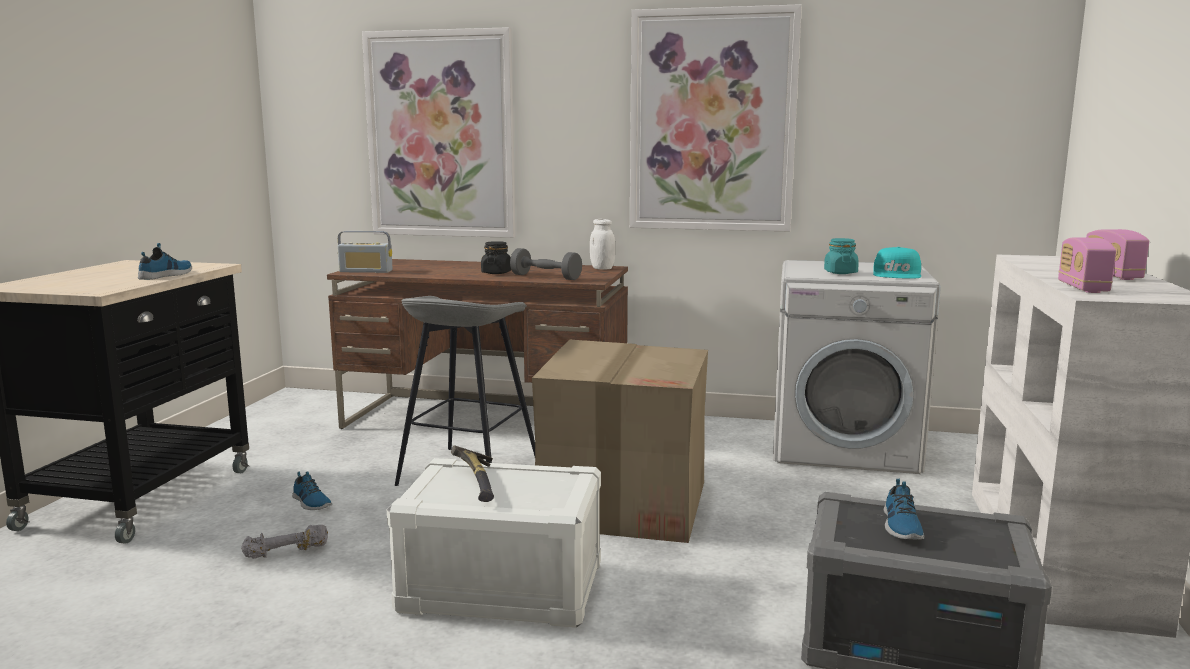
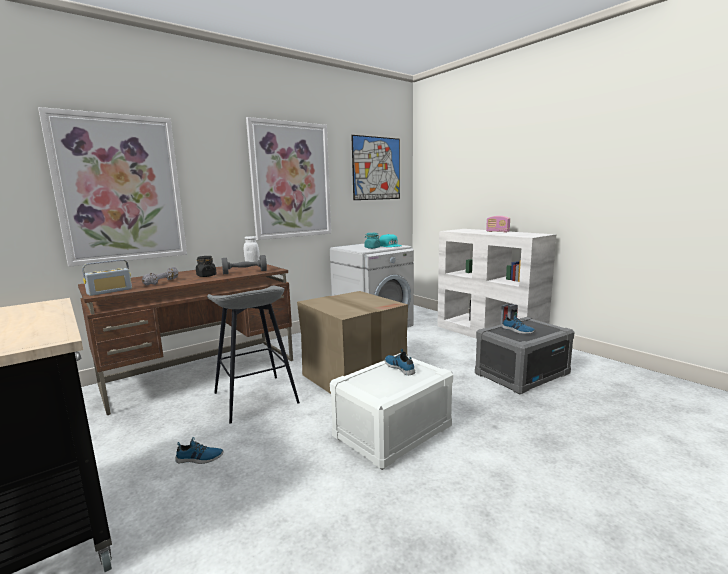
camera: 50 degrees left, 0 degrees up
(167, 275) = (48, 316): shoe -> shoe (400, 367)
(286, 553) = (256, 488): grey dumbbell -> grey dumbbell (162, 282)
(480, 483) = (383, 378): hammer -> none
(942, 91) = (376, 168): none -> picture
(1082, 288) = (514, 235): radio -> none

